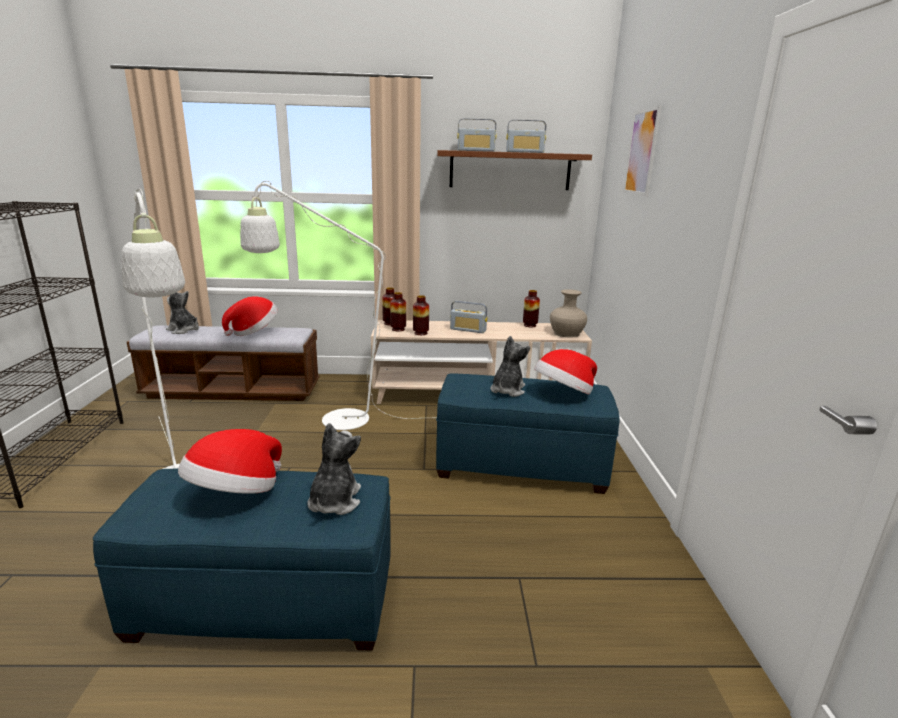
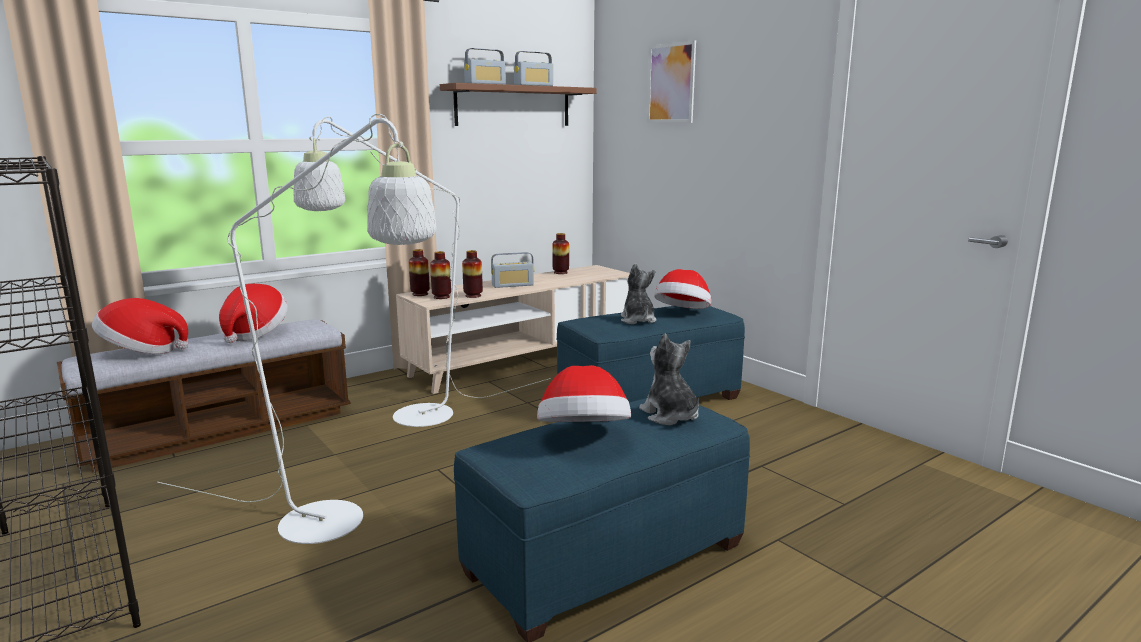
camera: 35 degrees left, 5 degrees down
(184, 330) = (142, 351): plush toy -> hat
(566, 333) = (604, 273): beige vase -> none

